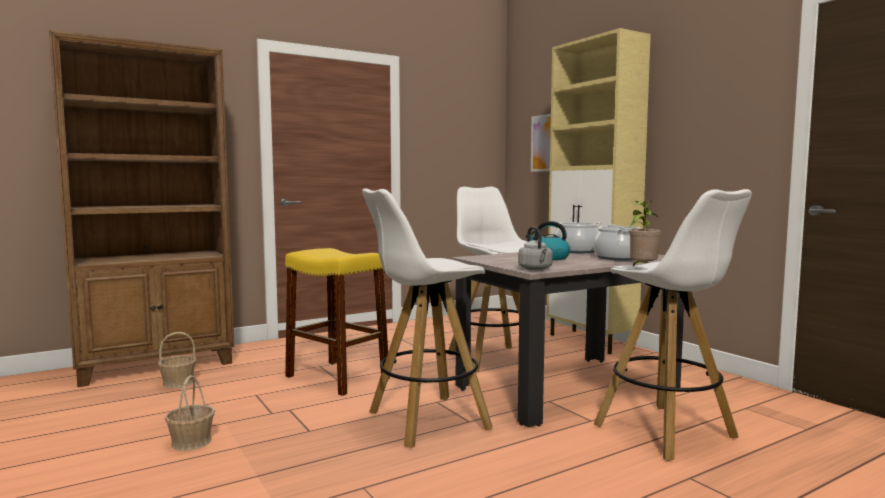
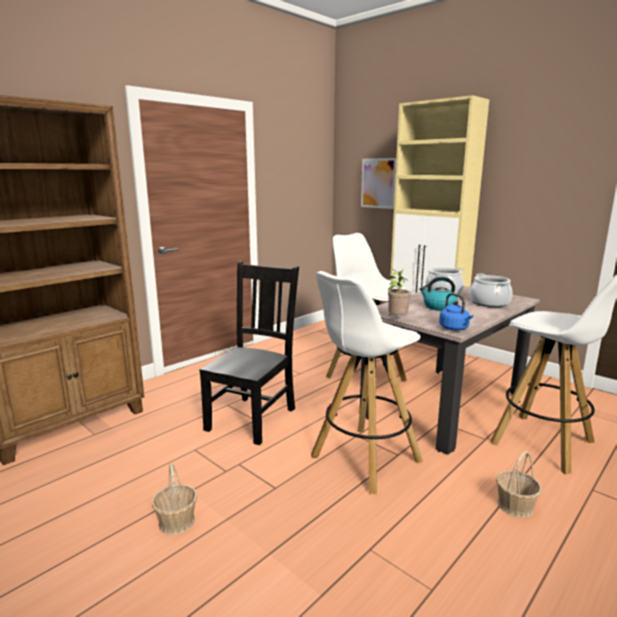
camera: 15 degrees left, 10 degrees up
(178, 383) = (107, 444): basket -> basket (515, 506)
(337, 377) = (253, 417): yellow stool -> black chair
(536, 269) = (455, 328): grey kettle -> blue kettle
(642, 269) = (548, 329): potted plant -> potted plant (396, 319)

